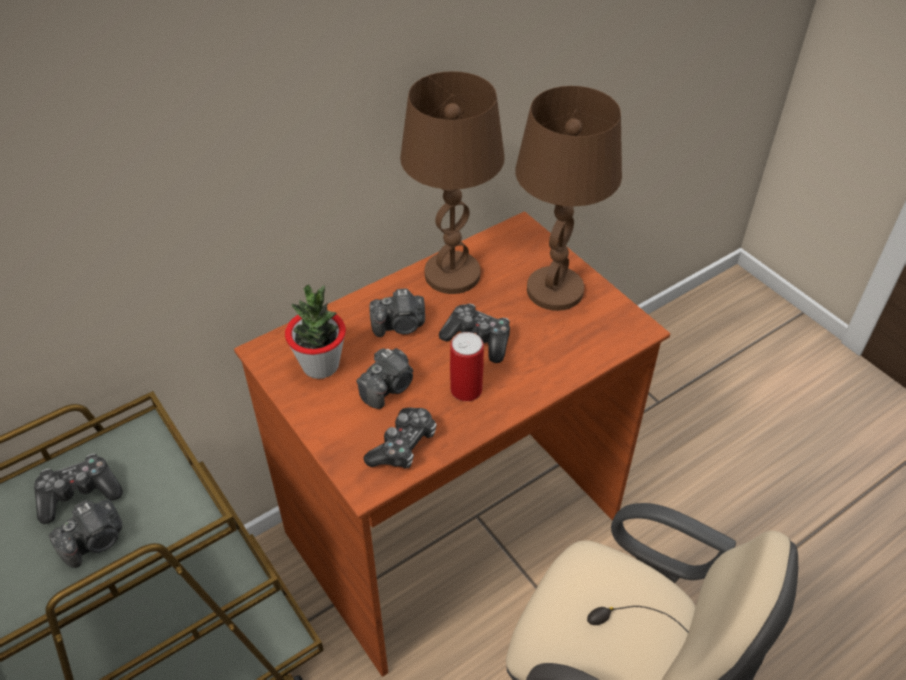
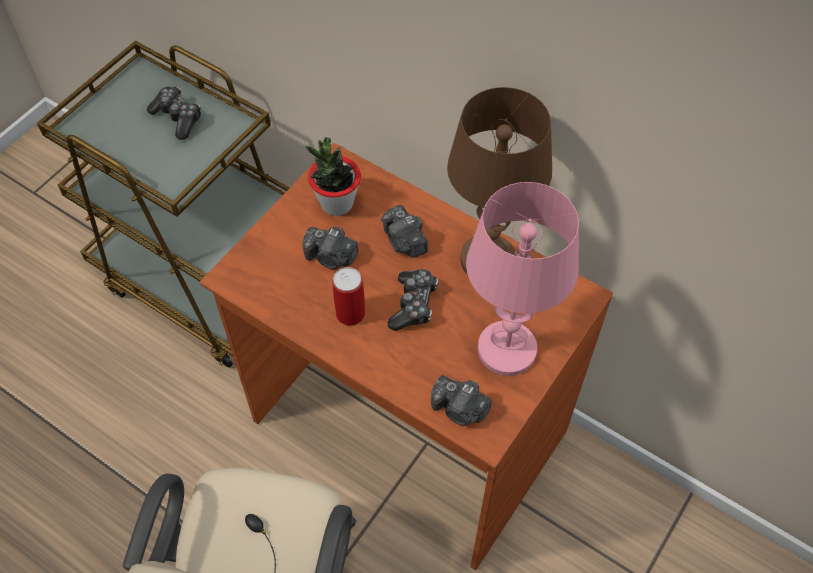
camera: 70 degrees right, 10 degrees up
(96, 541) = (143, 144): camera -> camera (460, 409)
(403, 446) = (274, 288): game controller -> none
(555, 291) = (506, 349): brown table lamp -> pink table lamp

